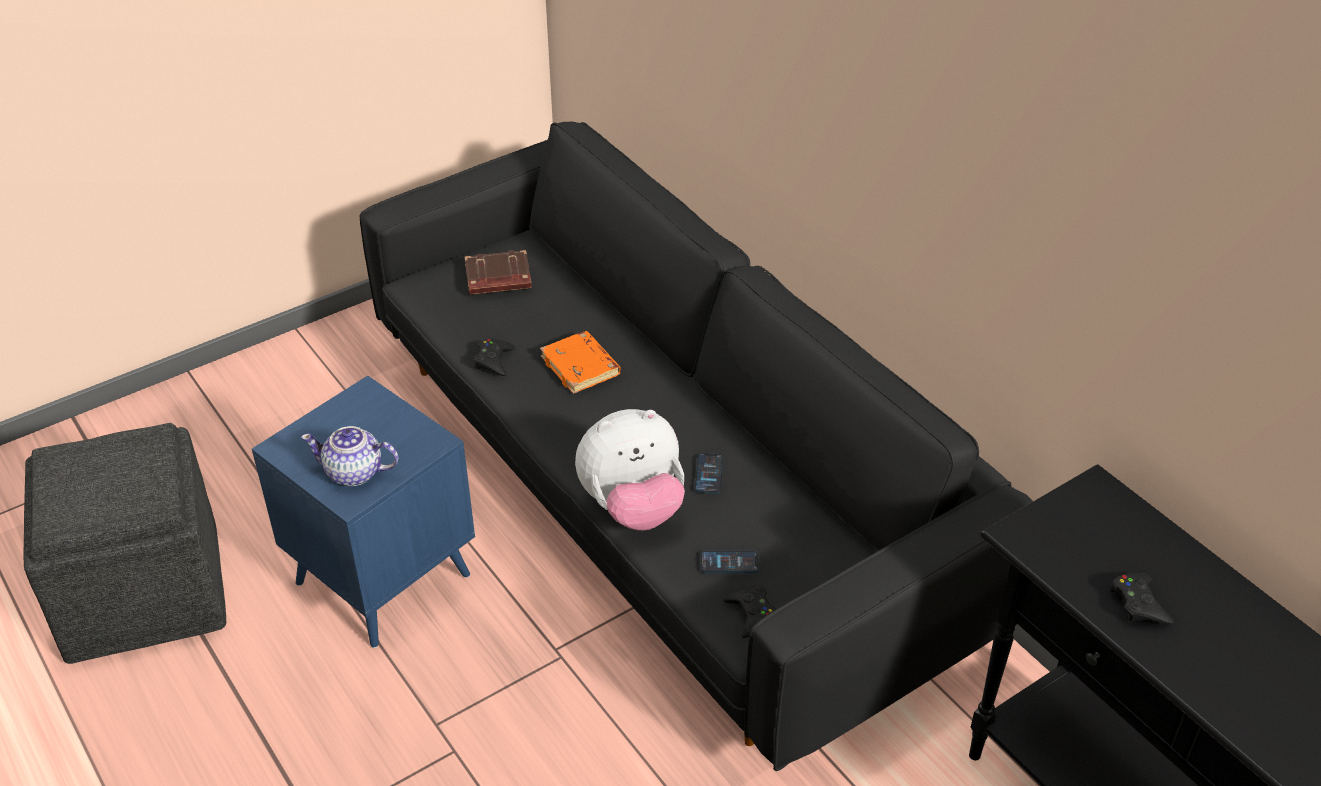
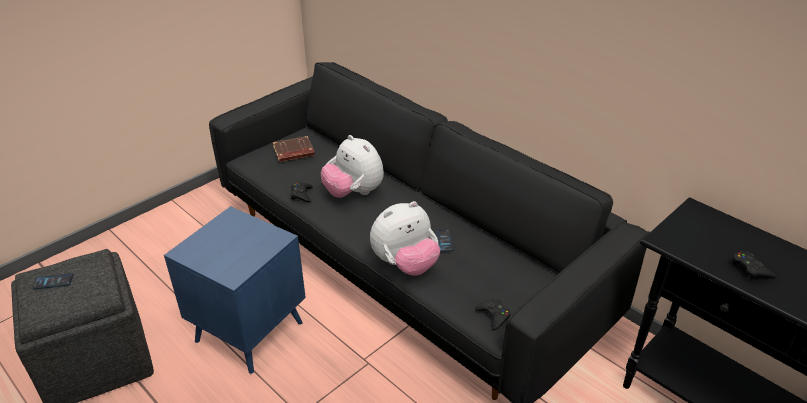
camera: 10 degrees left, 5 degrees down
(354, 473) = (233, 261): teapot -> none
(581, 367) = (354, 193): orange book -> plush toy
(729, 563) = (471, 288): phone -> phone (53, 282)

